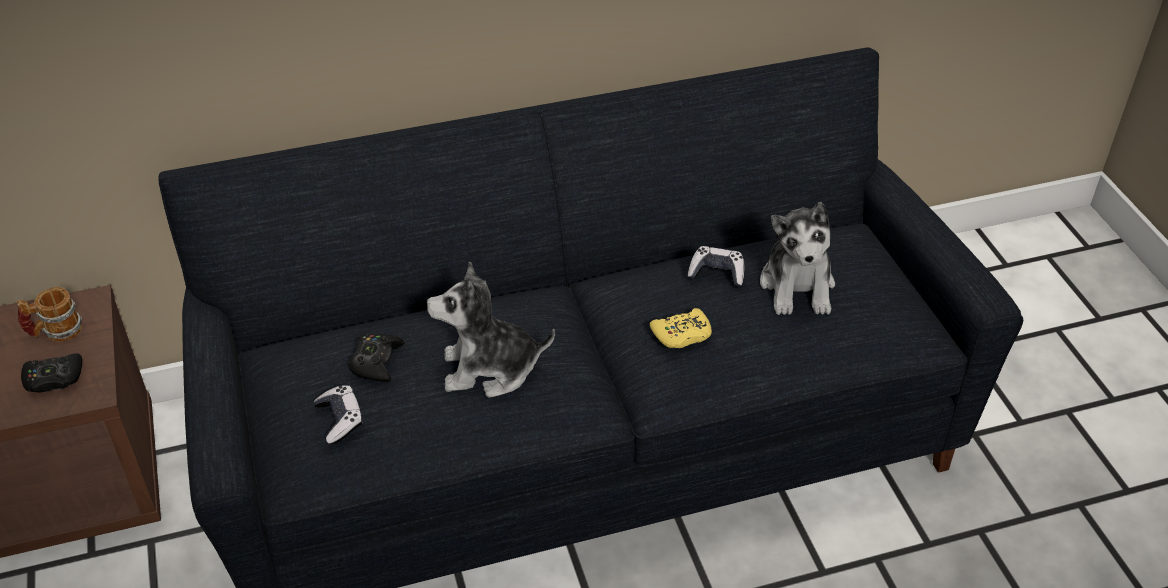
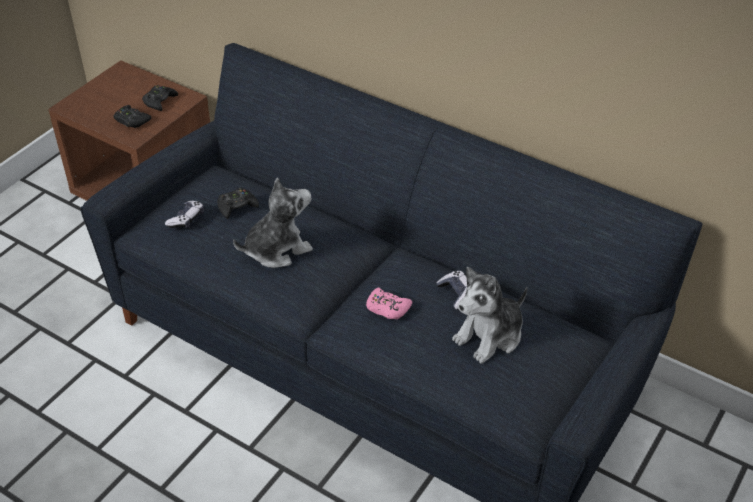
camera: 50 degrees right, 0 degrees up
(55, 332) = (159, 101): mug -> black game controller
(489, 369) = (277, 249): plush toy -> plush toy turned 105 degrees clockwise
(682, 335) = (387, 308): yellow game controller -> pink game controller

